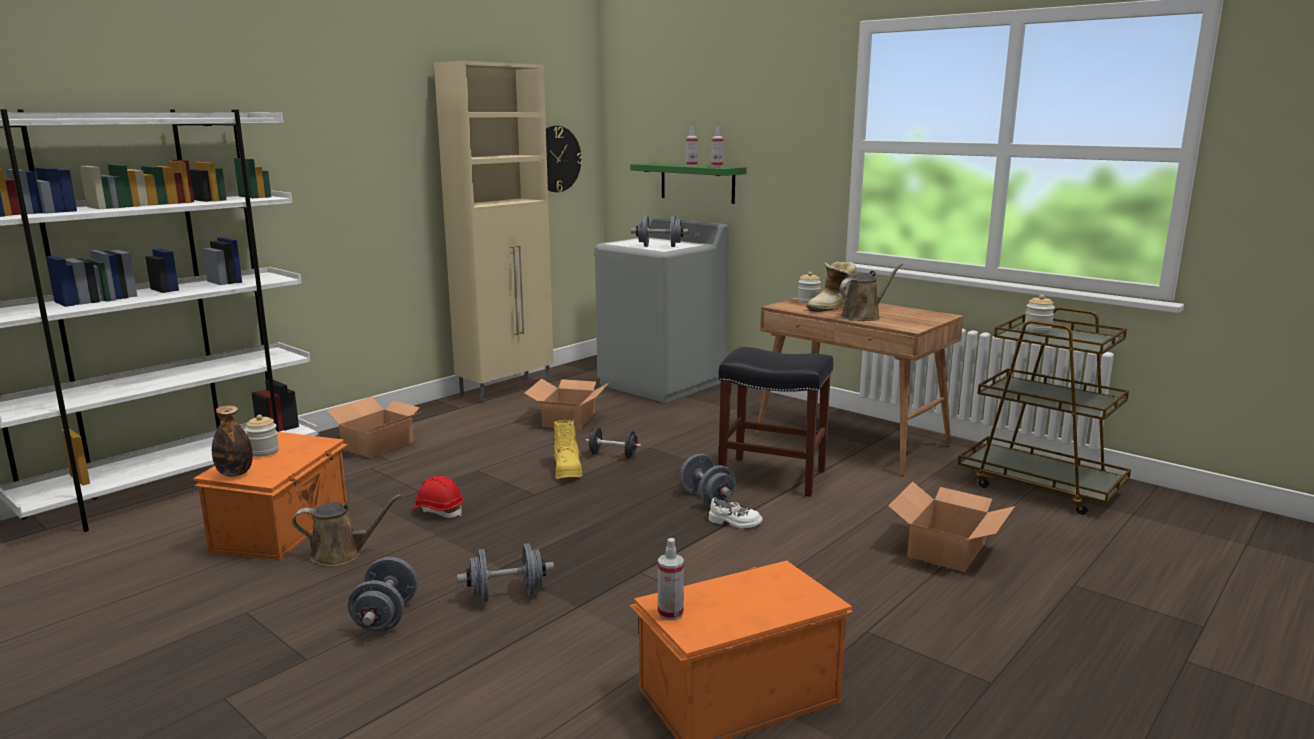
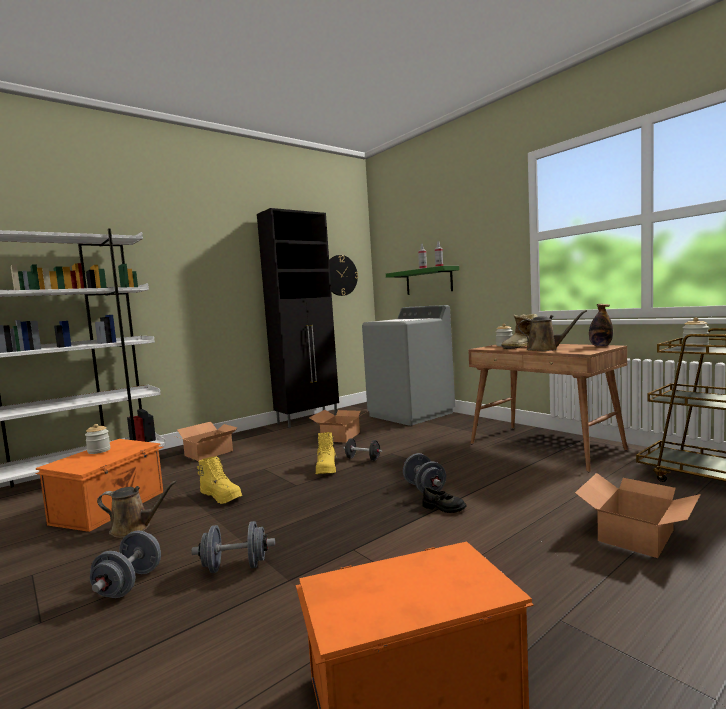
camera: 10 degrees right, 10 degrees down
(235, 474) = (65, 465): bottle -> bottle (600, 346)
(438, 511) = (221, 496): red hard hat -> yellow boot
(507, 389) = (309, 420): beige cabinet -> black cabinet
(659, 246) = (402, 320): grey dumbbell -> none
(670, 613) = (326, 598): spray bottle -> none
(734, 522) = (443, 508): white shoe -> black shoe
(770, 476) = (478, 473): black stool -> none
(863, 316) = (545, 349): brown watering can -> brown watering can turned 45 degrees clockwise

